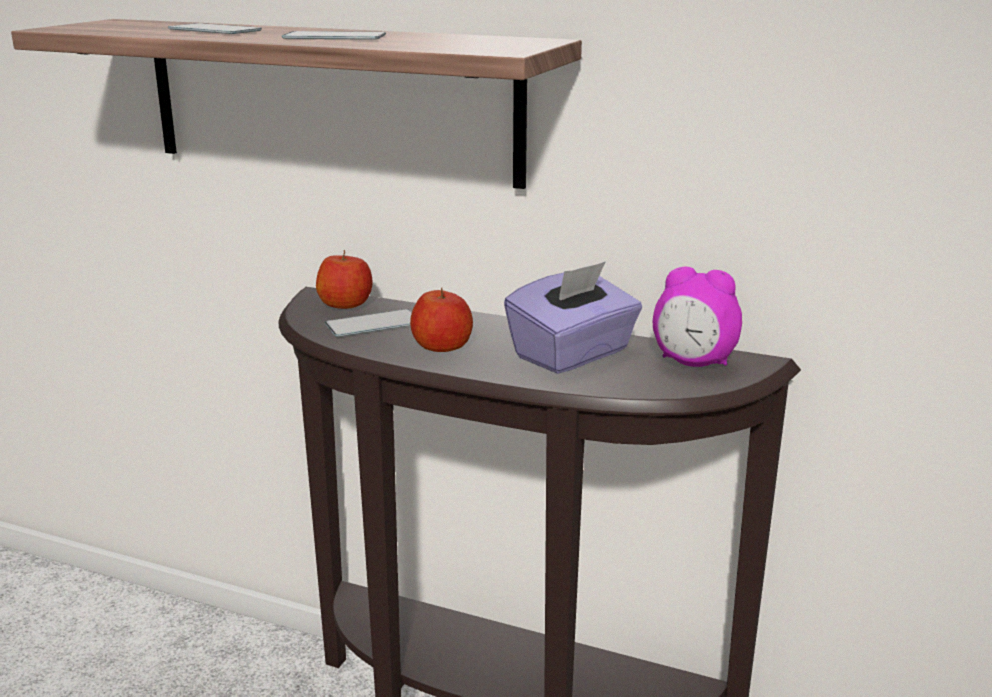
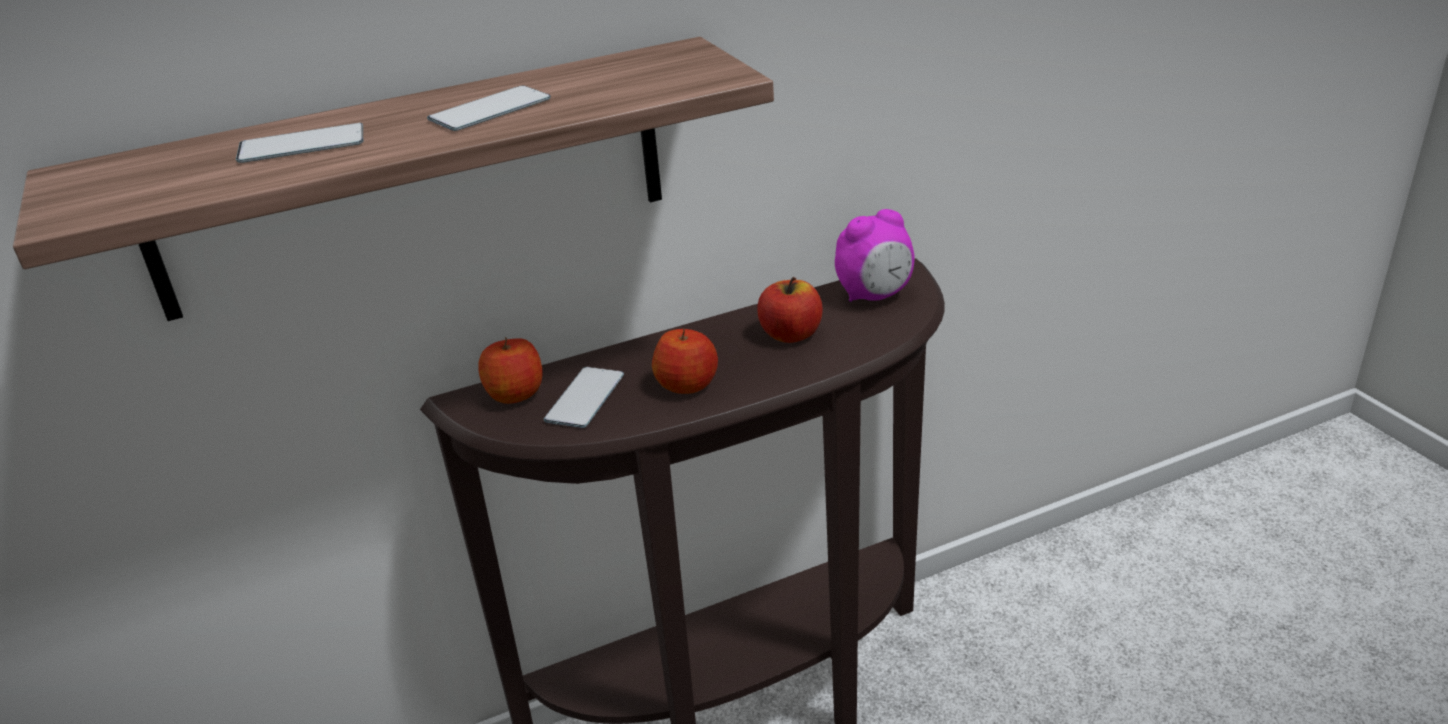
camera: 45 degrees left, 10 degrees up
(573, 355) = (791, 334): purple tissue box -> apple

